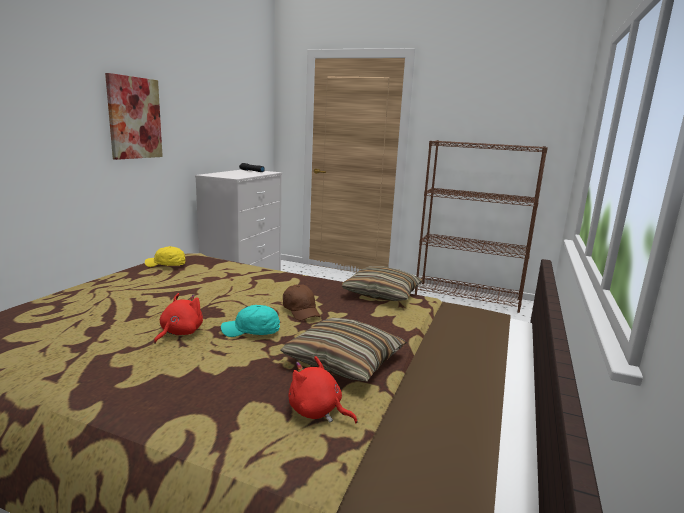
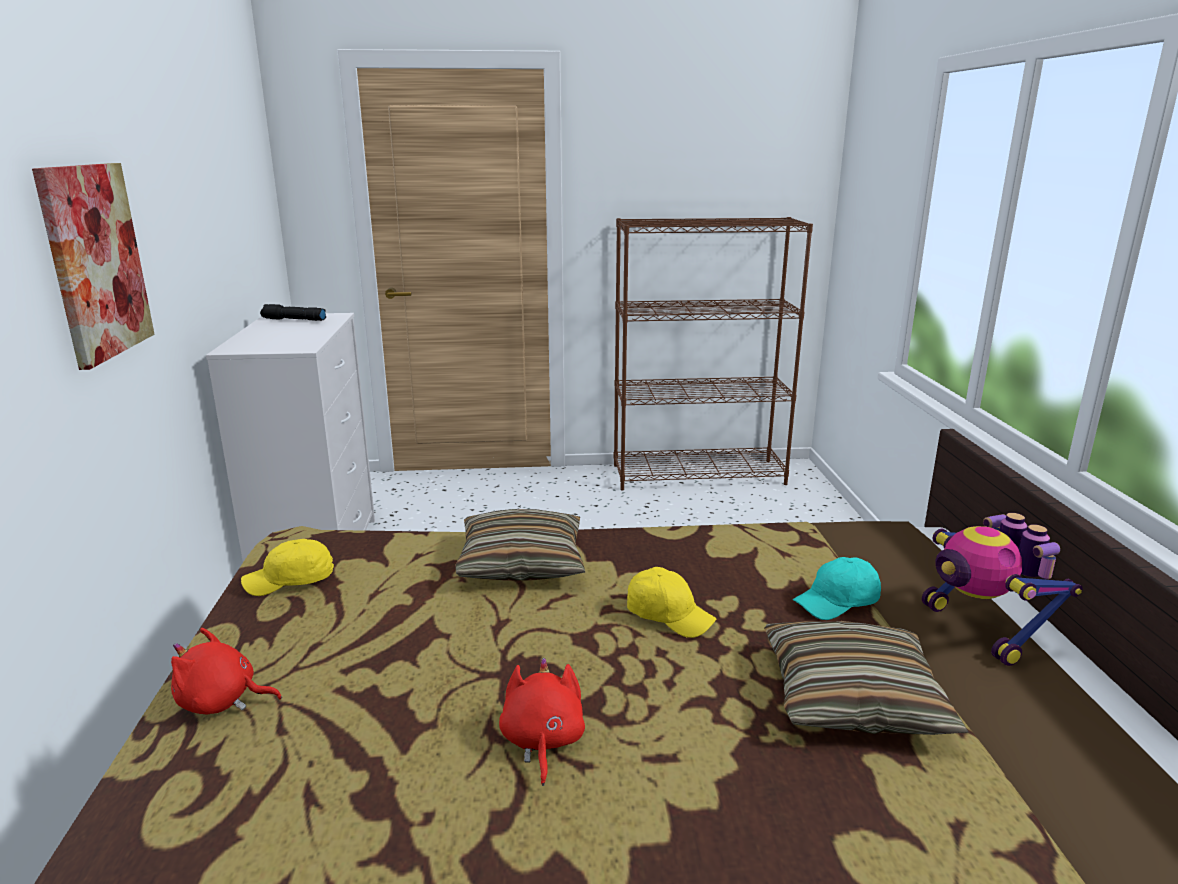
camera: 25 degrees left, 5 degrees up
(251, 332) = (654, 691): turquoise cap -> turquoise cap (838, 602)
(301, 311) = (669, 616): brown cap -> yellow cap
(317, 411) = (939, 813): red plush toy -> red plush toy (222, 701)
(382, 294) = (732, 537): pillow -> pillow (522, 562)
(473, 362) = (980, 630): none -> toy robot

